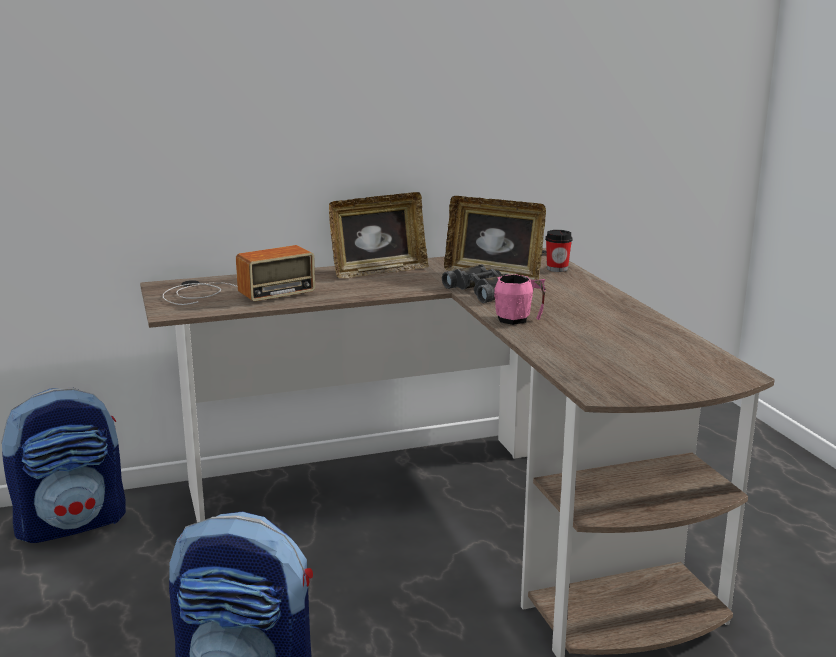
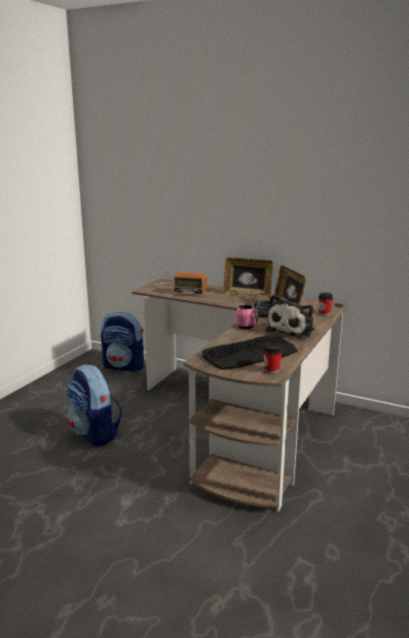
camera: 45 degrees right, 0 degrees up
(585, 304) = (292, 330): none -> plush toy
(630, 355) = (250, 353): none -> keyboard
(718, 367) = (271, 370): none -> cup

